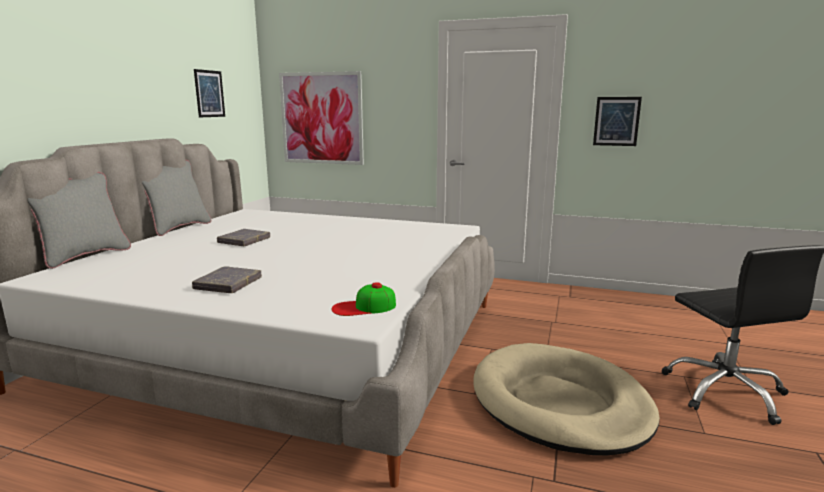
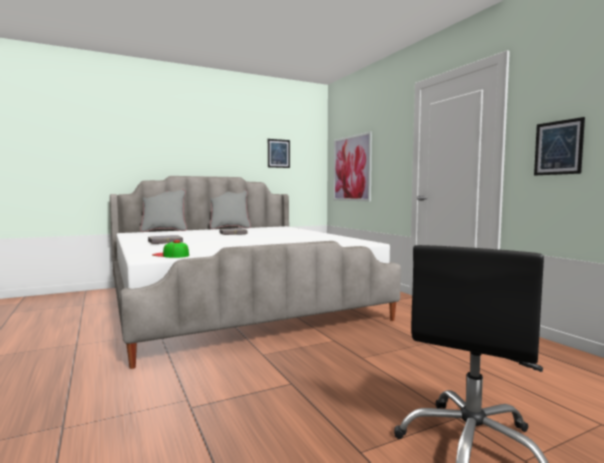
camera: 45 degrees right, 10 degrees down
(559, 403) = (299, 381): beige dog bed -> none

